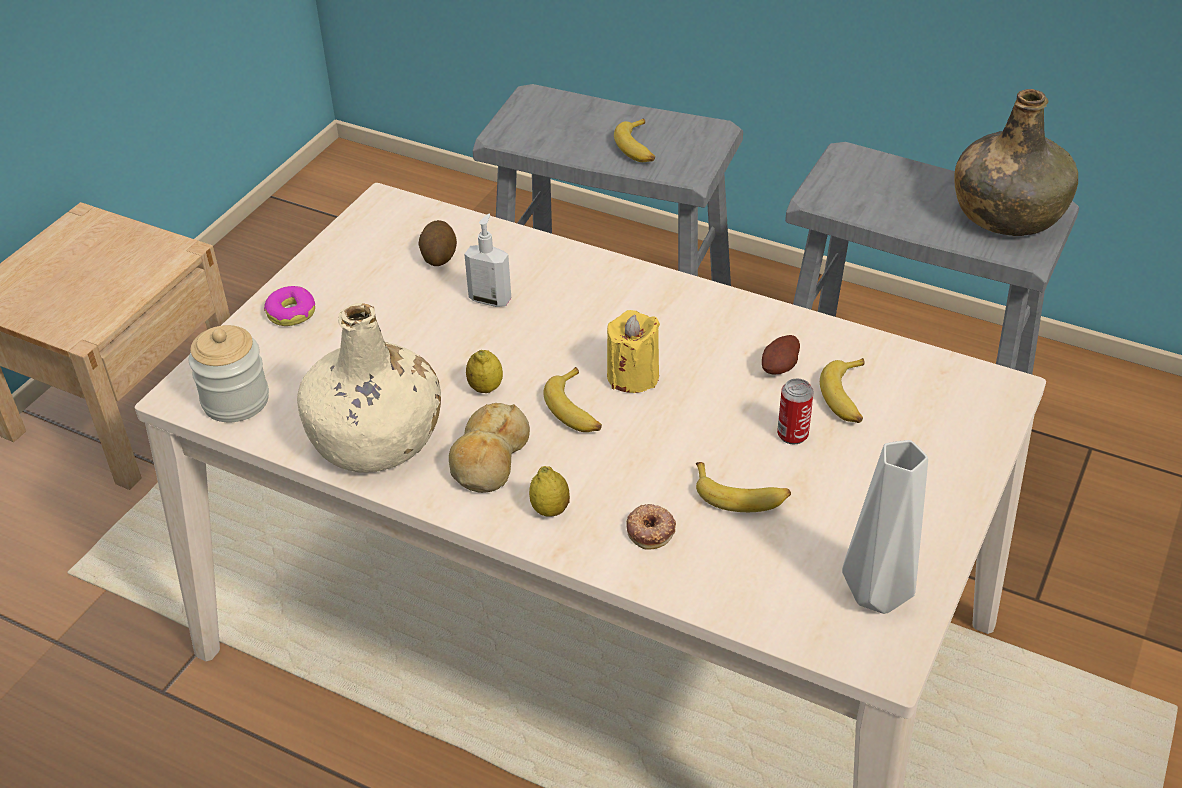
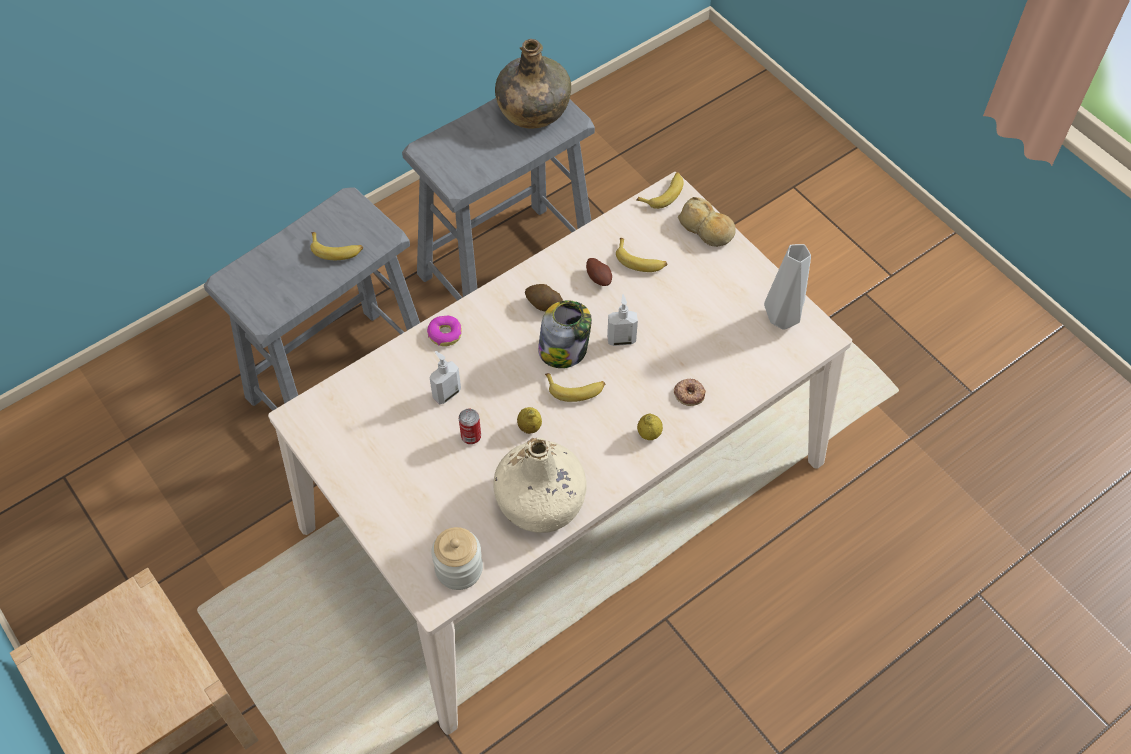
camera: 65 degrees left, 15 degrees up
(291, 313) = (387, 510): donut -> donut (445, 334)
(439, 255) = (381, 405): potato -> potato (543, 304)
(489, 460) = (593, 448): bread -> bread (706, 229)
(633, 376) = (564, 350): yellow candle -> jar
(693, 425) = (621, 339): none -> soap dispenser
(741, 495) = (686, 342): banana -> banana (663, 193)
(792, 435) = (654, 298): can -> can (471, 436)

